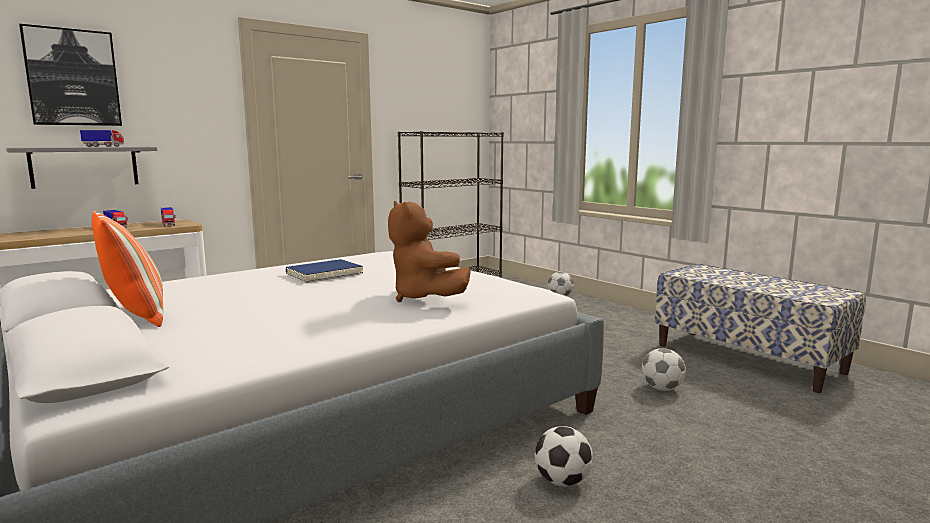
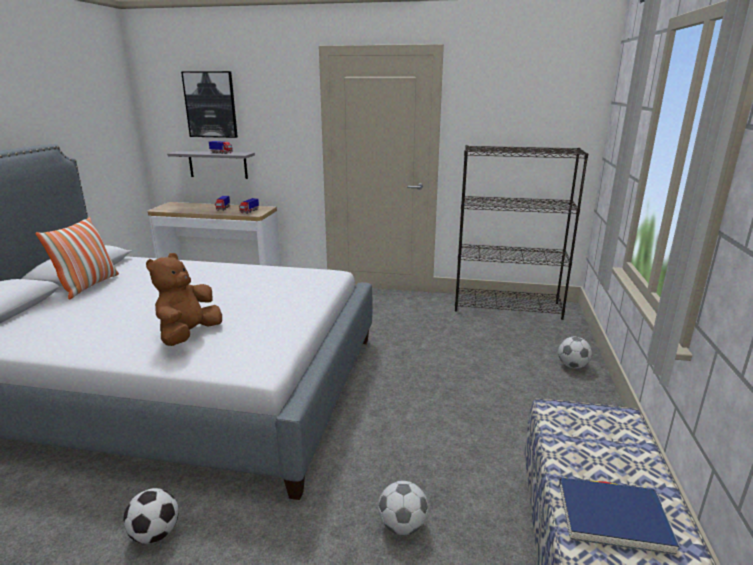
camera: 50 degrees right, 10 degrees up
(324, 274) = (232, 284): blue book -> blue book (612, 518)

